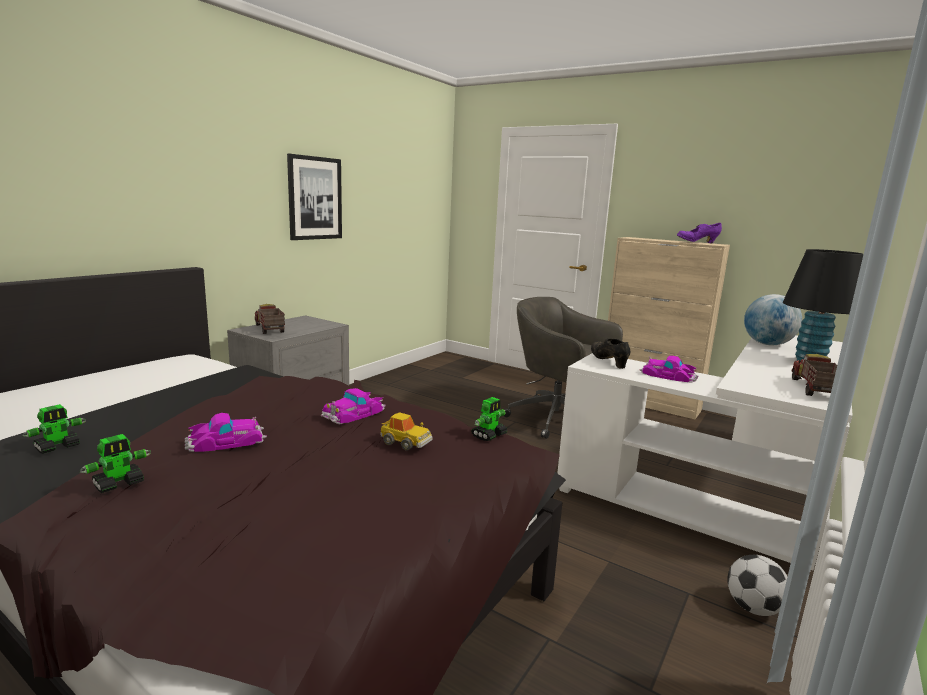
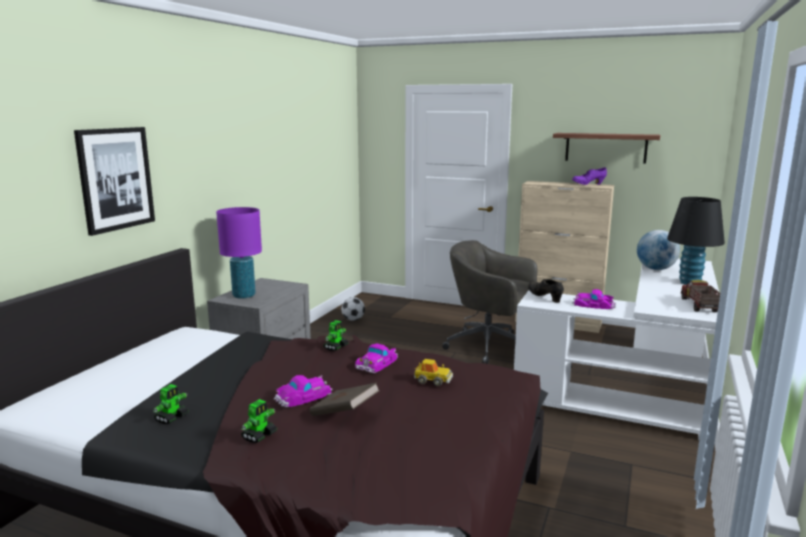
camera: 10 degrees left, 0 degrees up
(256, 470) = (344, 414): none -> brown book
(269, 329) = (244, 296): toy truck -> purple table lamp
(314, 198) = (259, 170): picture -> picture (115, 179)
(489, 435) = (486, 367): toy robot -> toy robot (336, 347)
(723, 199) = (605, 147): none -> shelf
(753, 608) = (676, 467): football -> football (353, 320)

